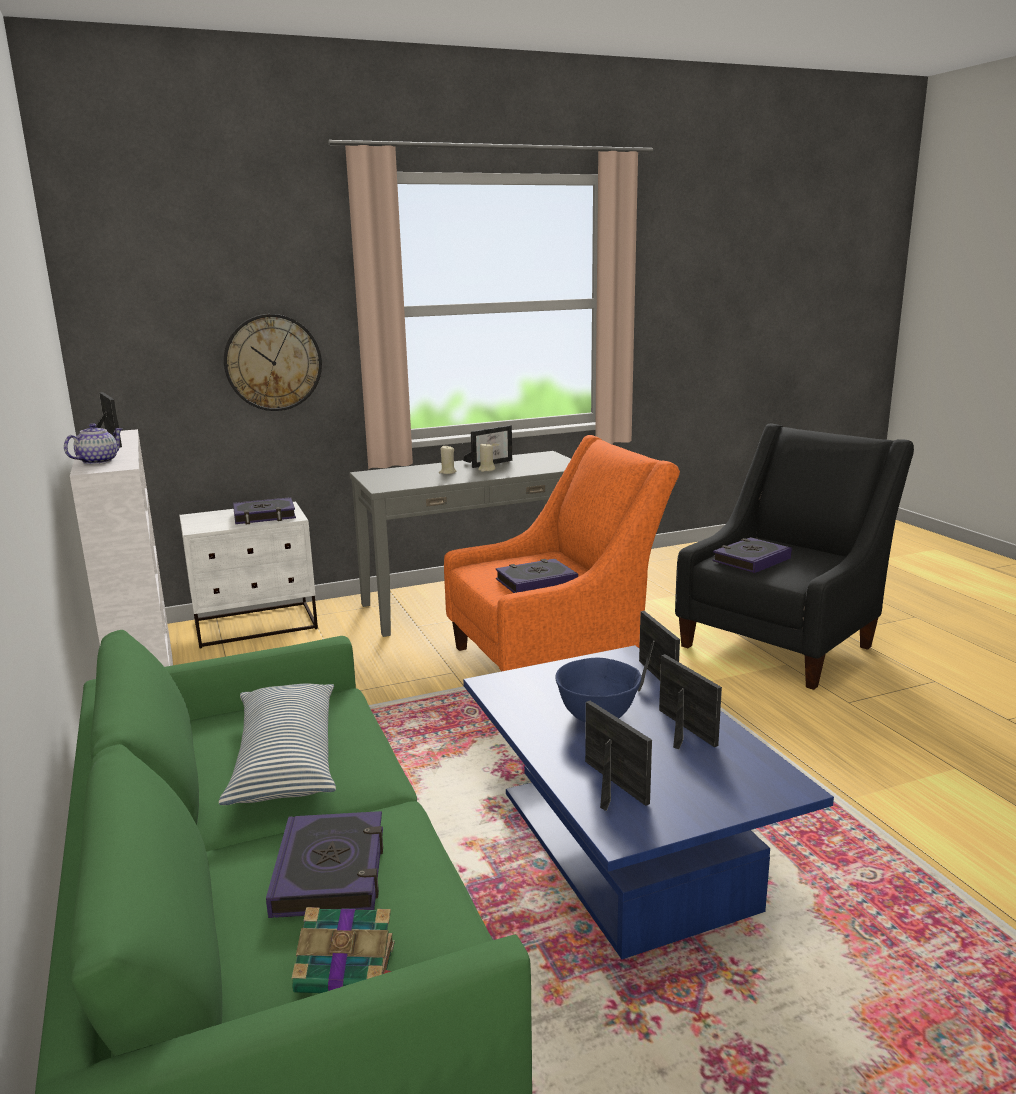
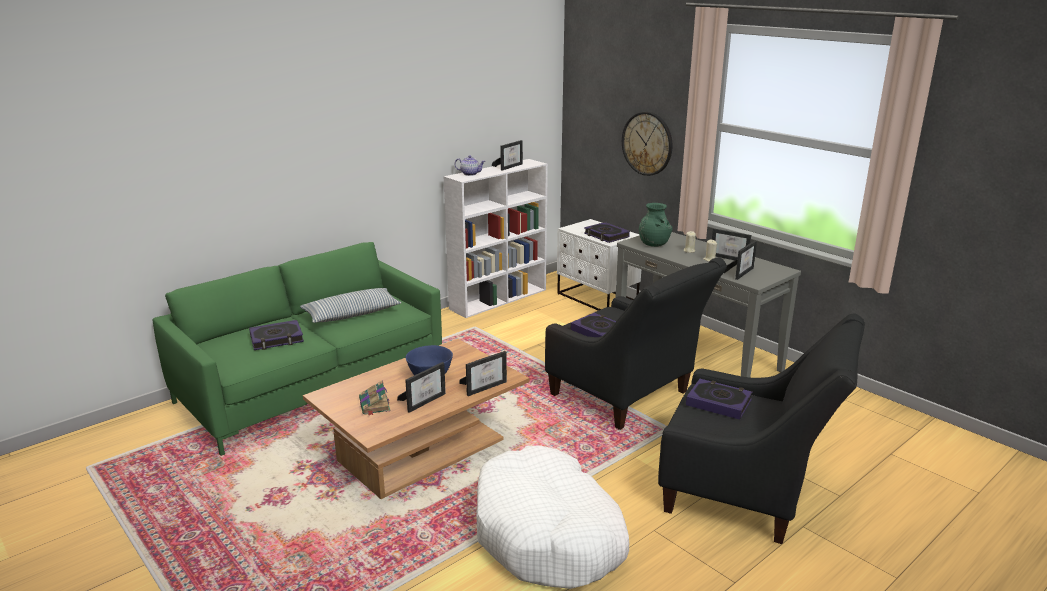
camera: 70 degrees right, 5 degrees up
(348, 968) = (226, 353): book -> book (374, 405)
(404, 481) = (653, 244): none -> green vase
(555, 660) = (627, 397): orange armchair -> black armchair
(607, 784) = (363, 387): picture frame -> picture frame (741, 272)
(621, 848) = (422, 450): blue coffee table -> brown coffee table
(859, 769) = (548, 534): none -> white dog bed

